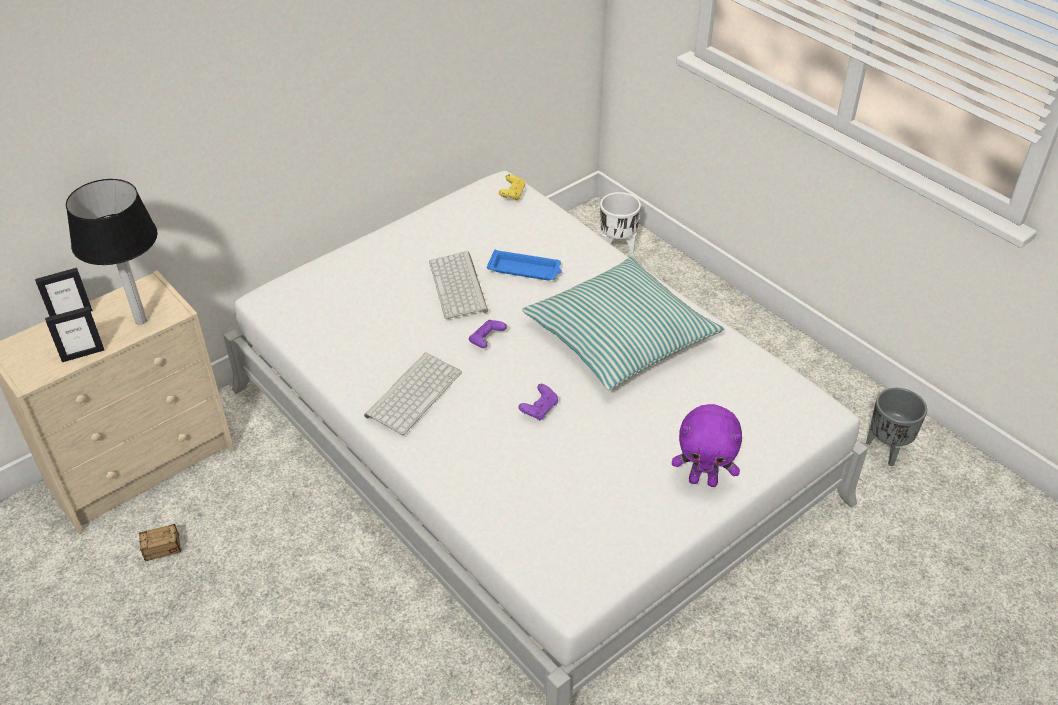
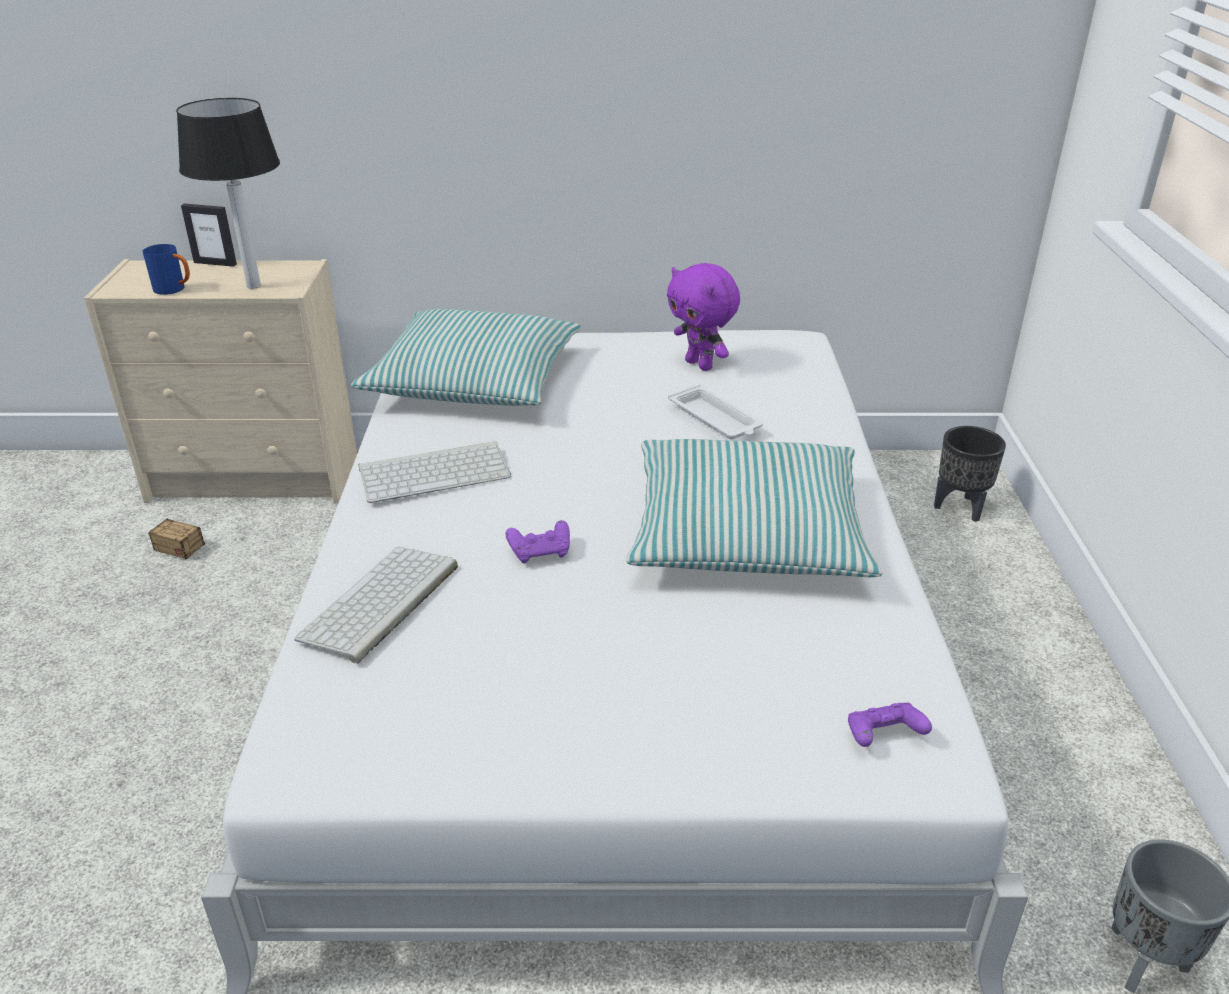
camera: 40 degrees right, 10 degrees down
(82, 354) = (174, 290): picture frame -> blue mug
(340, 314) = (474, 380): none -> pillow
(459, 287) = (620, 404): keyboard -> keyboard (380, 604)
(486, 340) = (579, 462): purple game controller -> purple game controller (883, 737)
(512, 194) = (796, 350): yellow game controller -> none
(525, 270) = (715, 419): blue tray -> white tray
(617, 247) = (960, 507): white planter -> black planter
(703, 480) = (637, 747): purple plush toy -> purple plush toy (700, 365)

